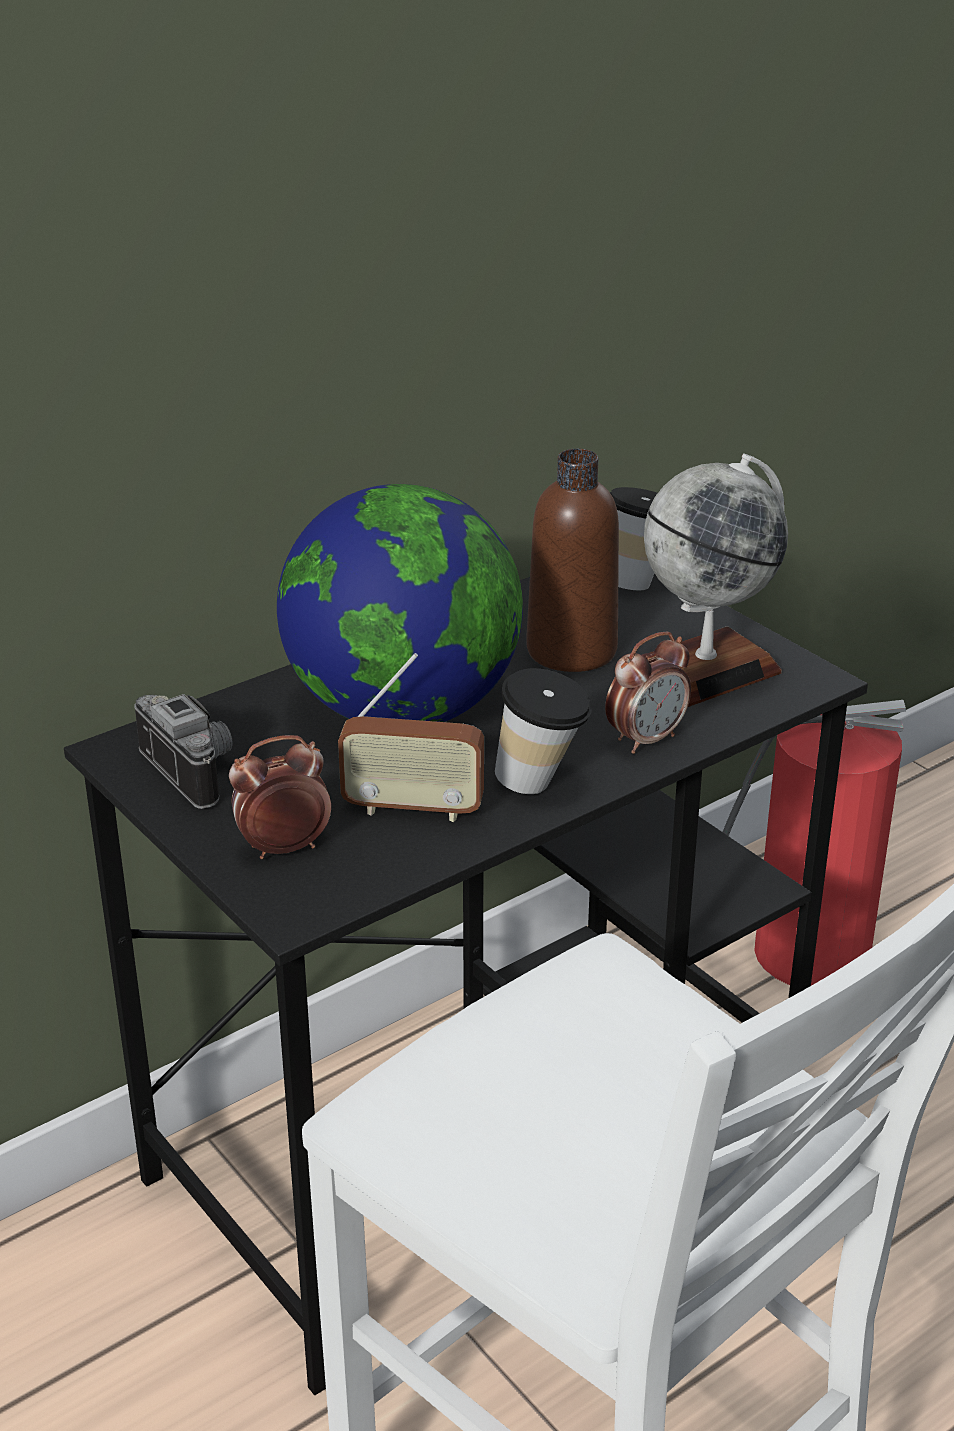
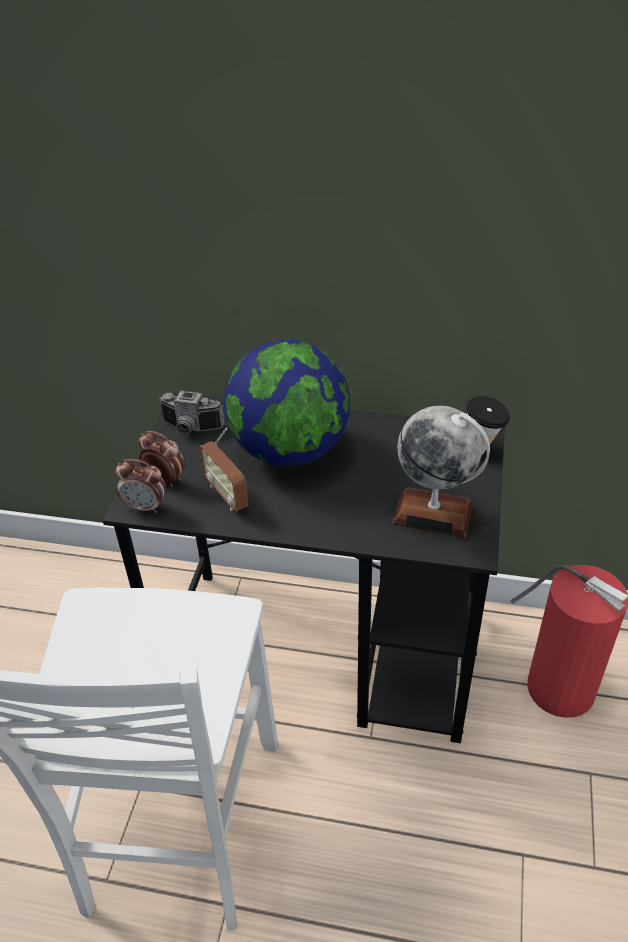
camera: 50 degrees right, 10 degrees up
(197, 770) = (190, 429): camera -> camera turned 90 degrees clockwise
(541, 784) = (284, 518): cup -> none
(571, 650) = (395, 466): brown bottle -> none
(646, 739) = (354, 527): alarm clock -> alarm clock (146, 507)

